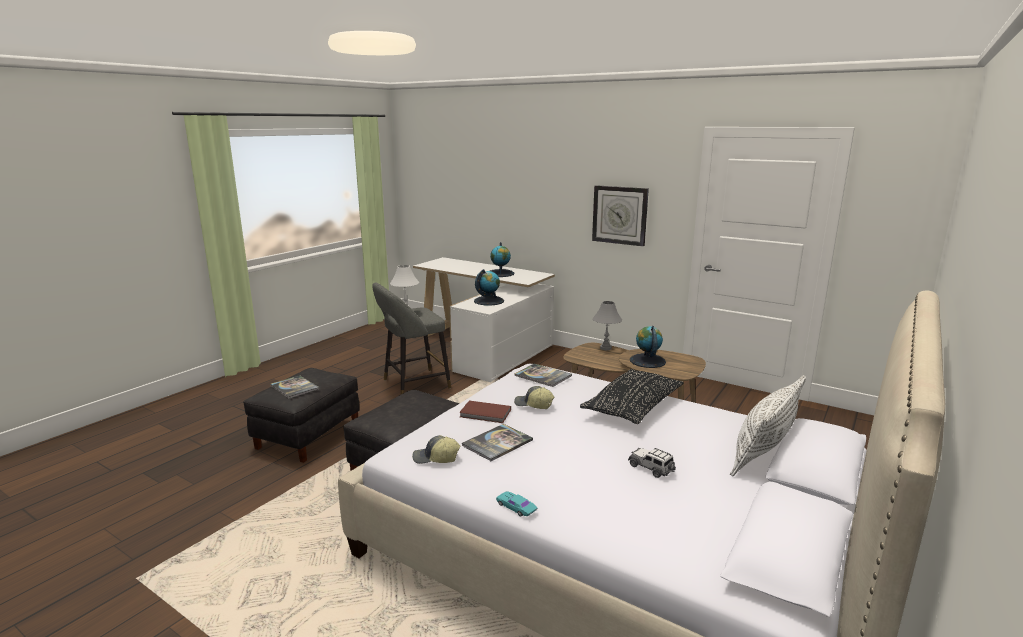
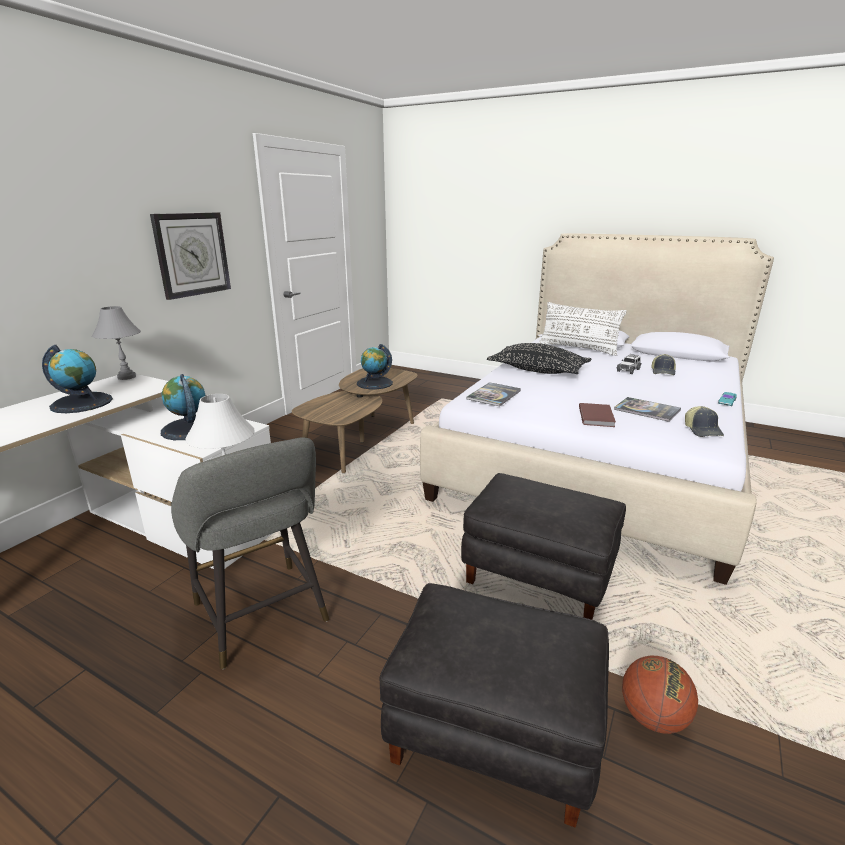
camera: 95 degrees left, 5 degrees up
(279, 481) = (653, 717): none -> basketball
(294, 387) = (523, 647): book -> none
(533, 405) = (563, 398): cap -> cap (663, 372)
(605, 348) = (315, 404): grey table lamp -> grey table lamp (127, 377)

